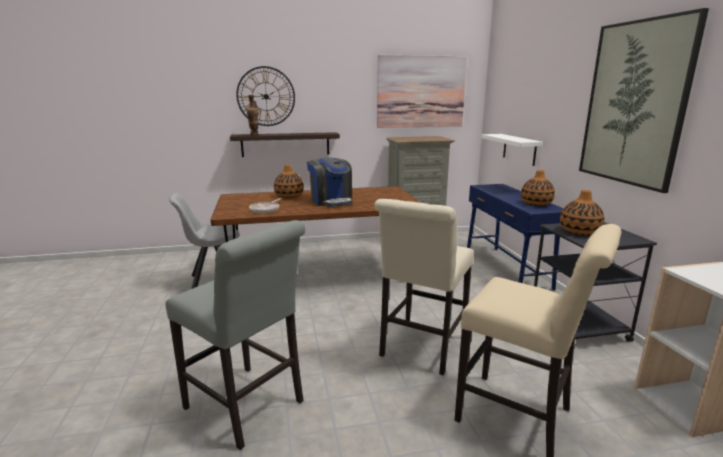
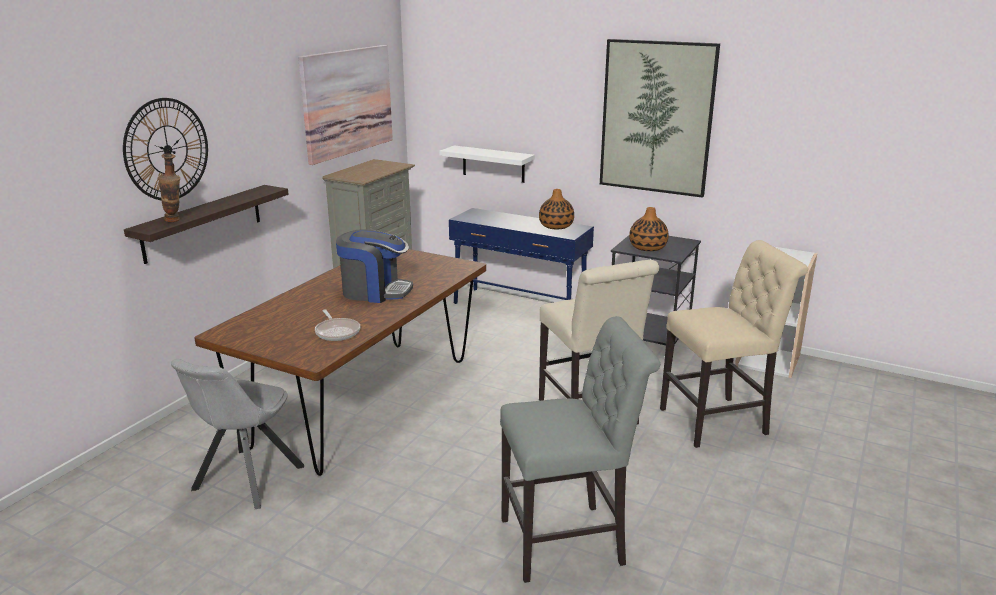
camera: 50 degrees left, 5 degrees up
(289, 196) = (303, 303): vase -> none

